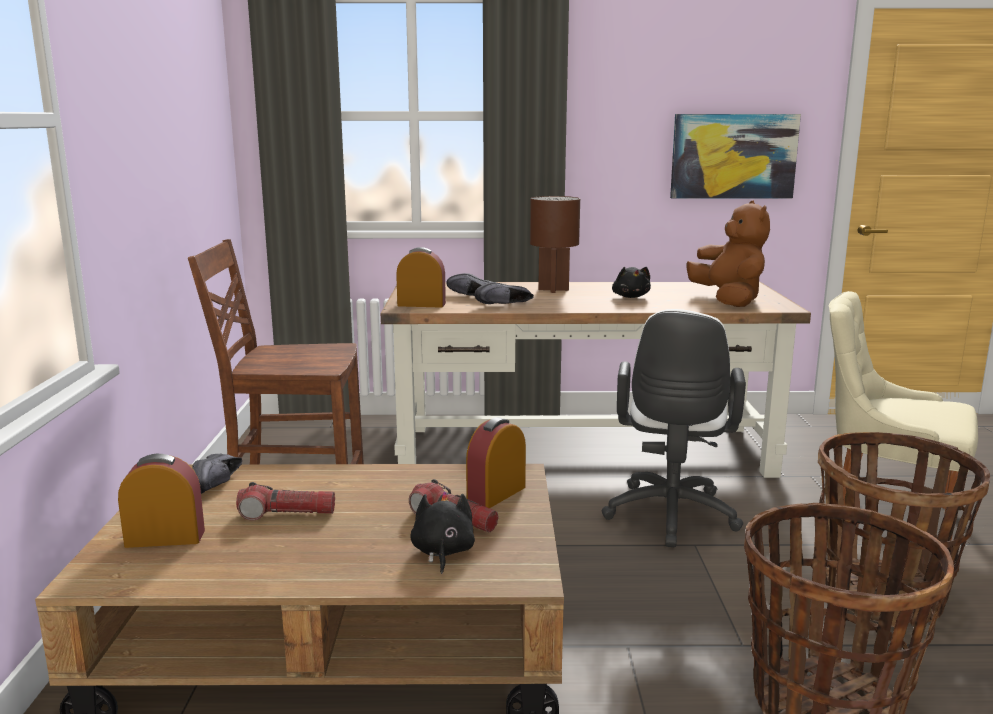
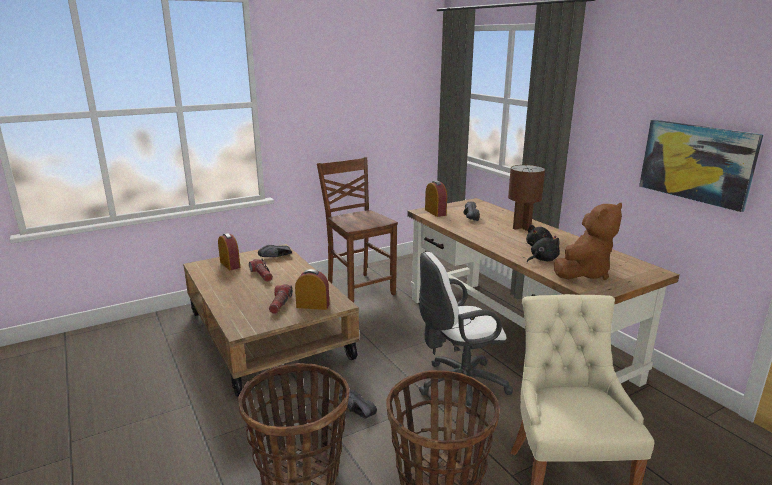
camera: 60 degrees right, 5 degrees up
(442, 552) = (250, 309): black plush toy -> black plush toy (542, 259)
(506, 305) = (463, 226): black shoe -> black shoe (355, 411)

